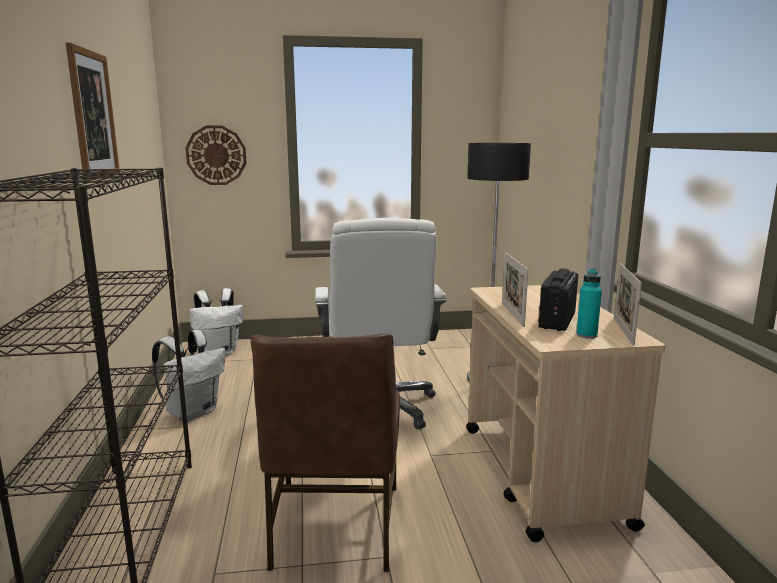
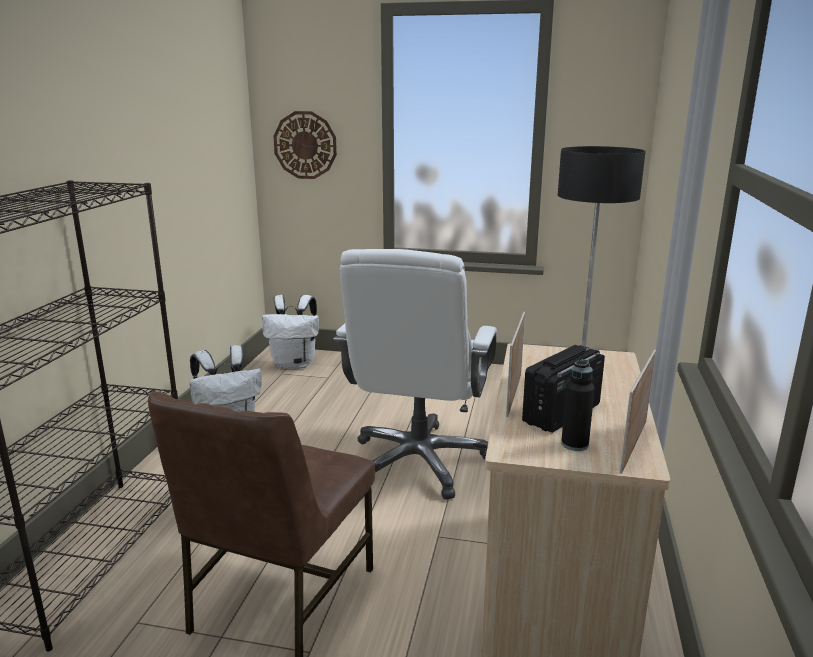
camera: 20 degrees right, 5 degrees up
(93, 115) = (117, 117): picture -> none
(586, 335) = (574, 444): turquoise bottle -> black bottle

